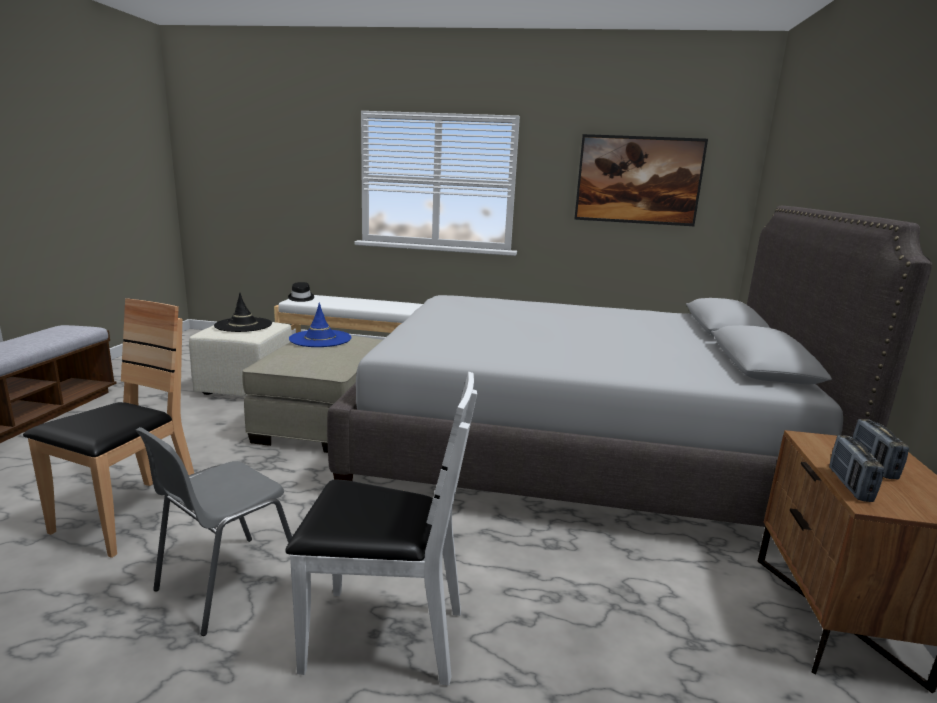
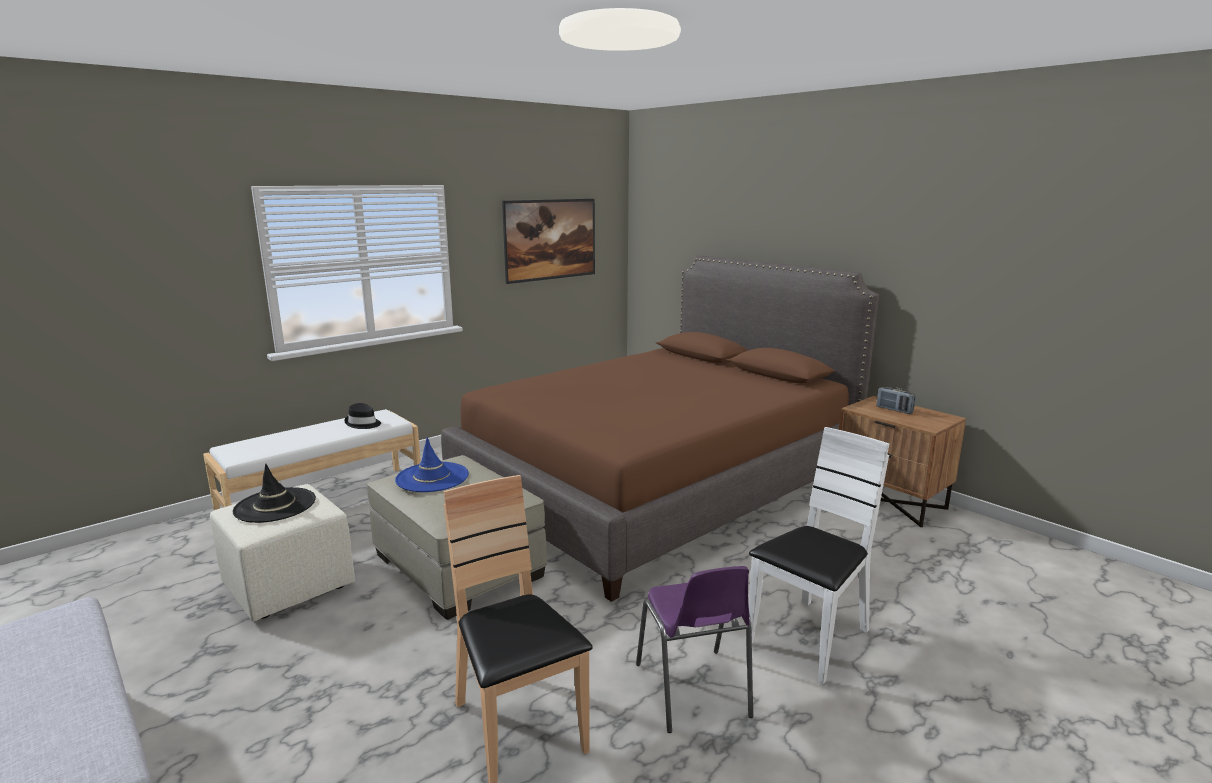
camera: 50 degrees left, 0 degrees up
(226, 584) = (693, 692): grey chair -> purple chair
(301, 298) = (237, 451): black hat -> black hat (363, 423)
(573, 449) = (658, 485): grey bed -> brown bed
(849, 485) = (910, 422): radio -> none

